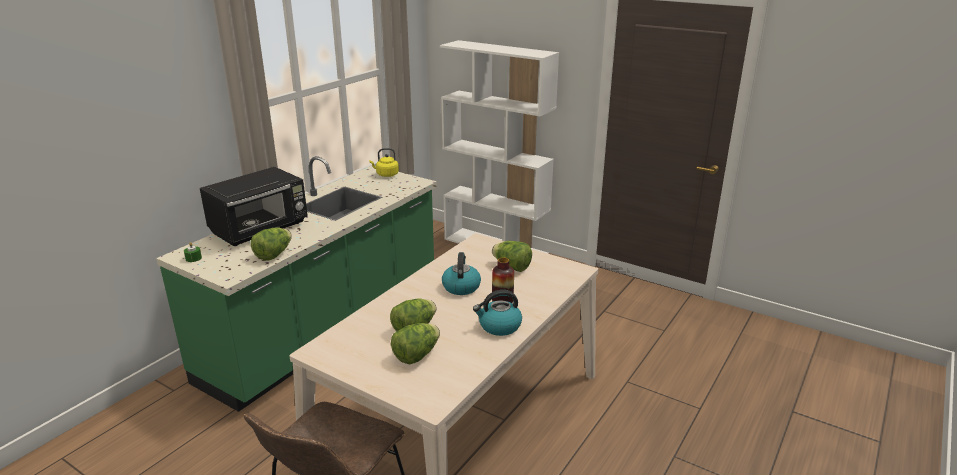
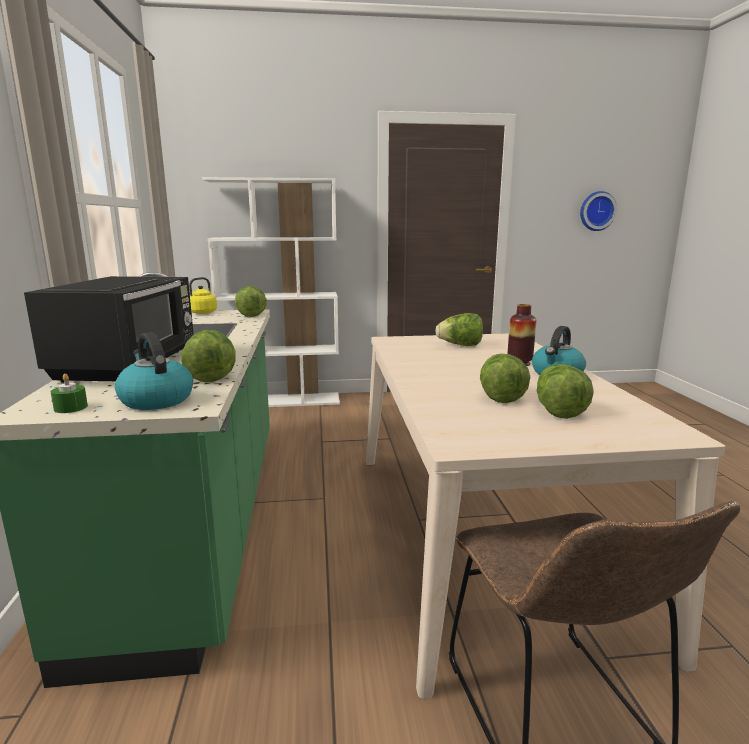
camera: 40 degrees left, 10 degrees down
(408, 187) = (250, 315): none -> lettuce
(461, 286) = (455, 363): kettle -> kettle (156, 400)
(875, 125) = (596, 211): none -> wall clock

